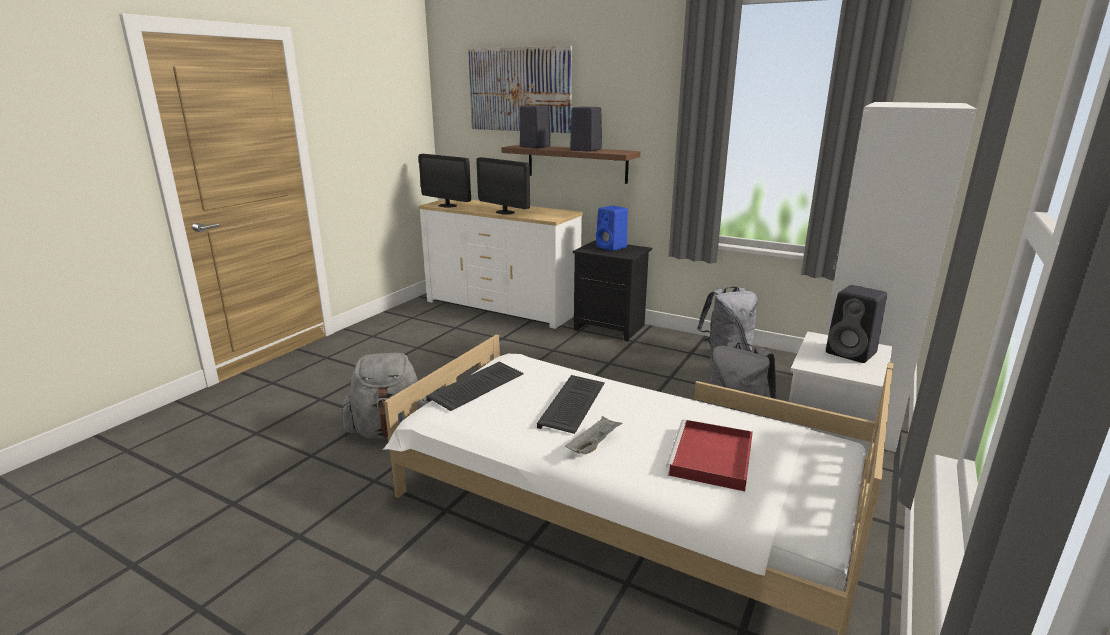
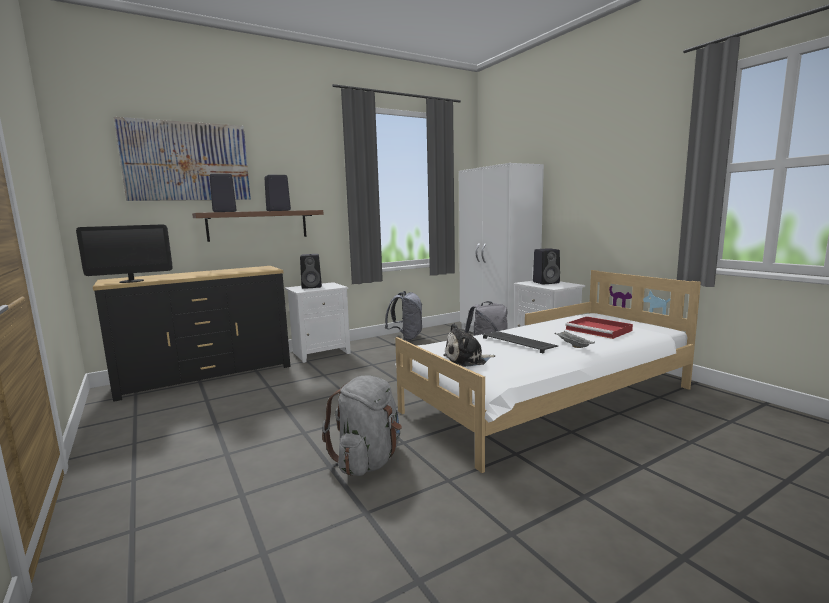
camera: 60 degrees left, 10 degrees down
(476, 388) = (467, 360): keyboard -> plush toy
(502, 307) = (206, 375): white dresser -> black dresser
(505, 212) = (215, 274): monitor -> none
(611, 328) = (321, 352): black nightstand -> white nightstand
(612, 247) = (312, 286): blue speaker -> black speaker

